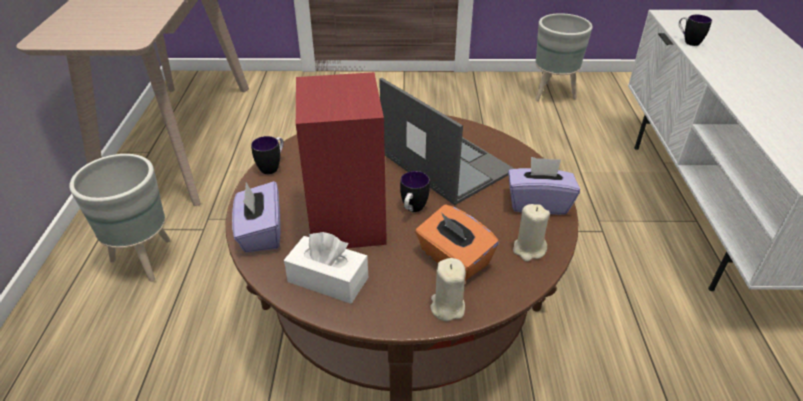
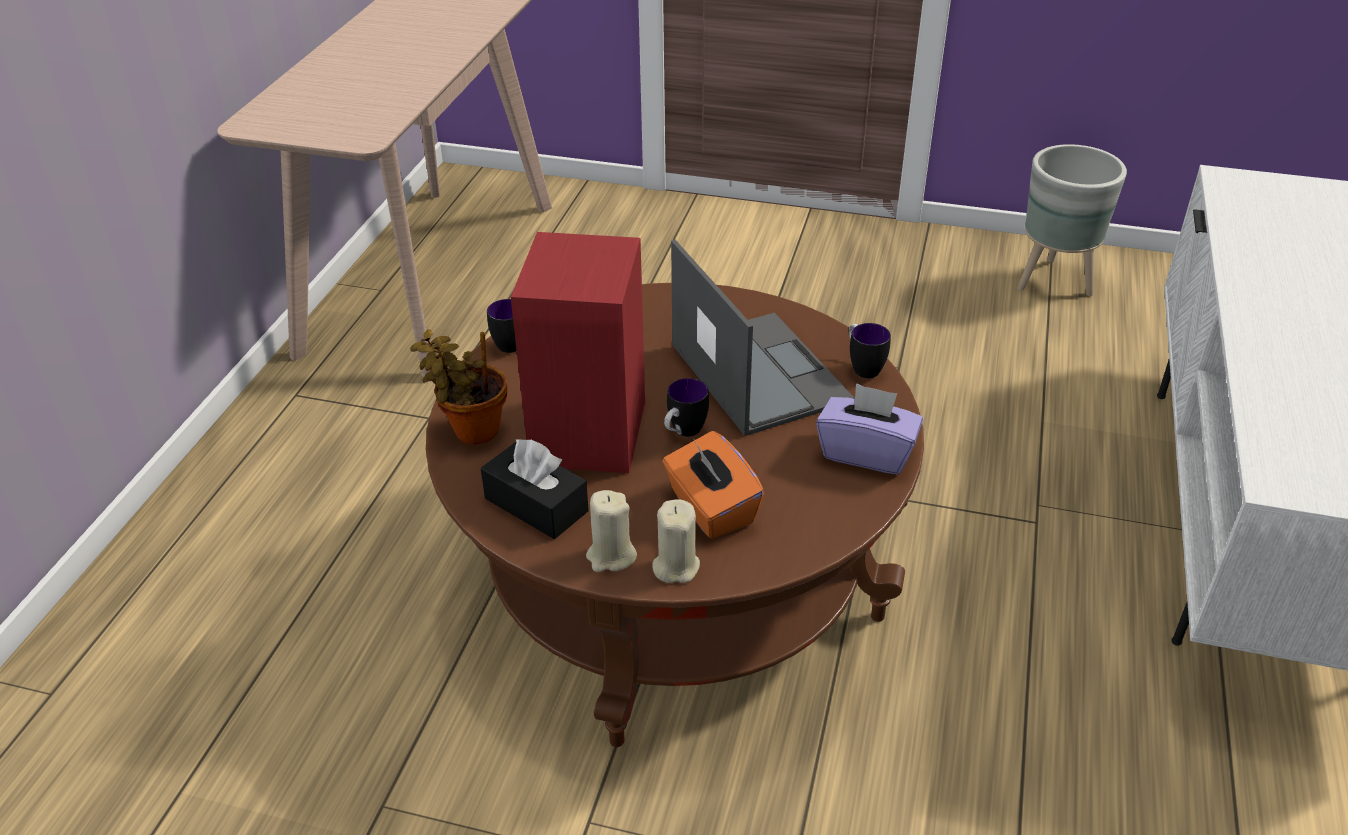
camera: 15 degrees right, 0 degrees up
(144, 259) = (339, 447): grey planter -> none
(260, 233) = (471, 430): purple tissue box -> potted plant
(328, 279) = (536, 505): white tissue box -> black tissue box
(529, 249) = (821, 513): beige candle -> beige candle (611, 556)
(688, 41) = (1231, 231): mug -> mug (862, 367)

